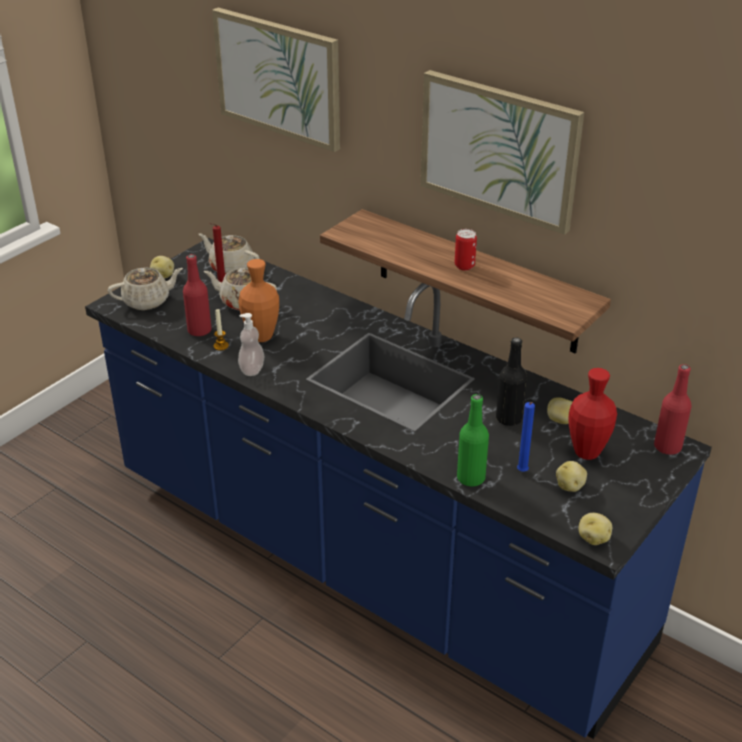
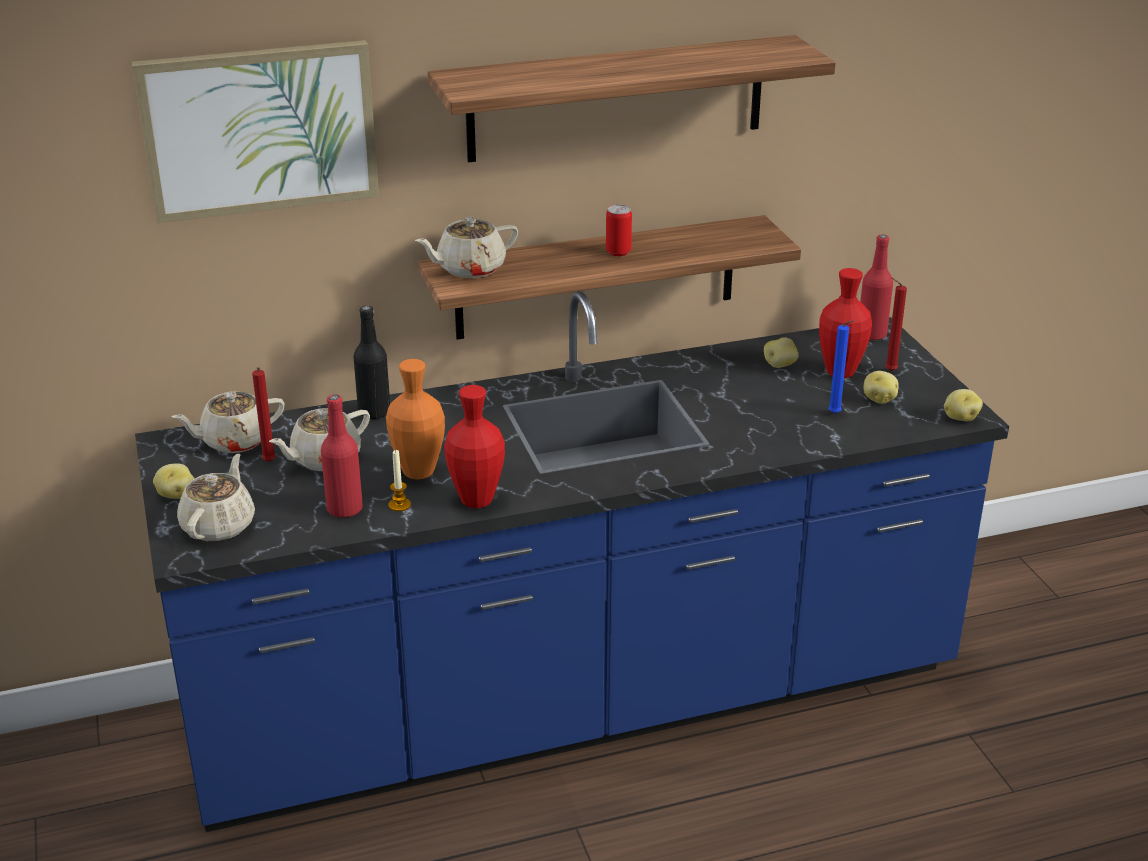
camera: 55 degrees left, 5 degrees down
(252, 369) = (476, 500): soap dispenser -> red vase
(371, 228) = (469, 269): none -> beige teapot
(471, 478) = (817, 443): green bottle -> none
(499, 149) = (616, 98): picture -> shelf
(509, 418) = (747, 388): black bottle -> black bottle (374, 412)
(620, 475) = (888, 371): none -> red candle

